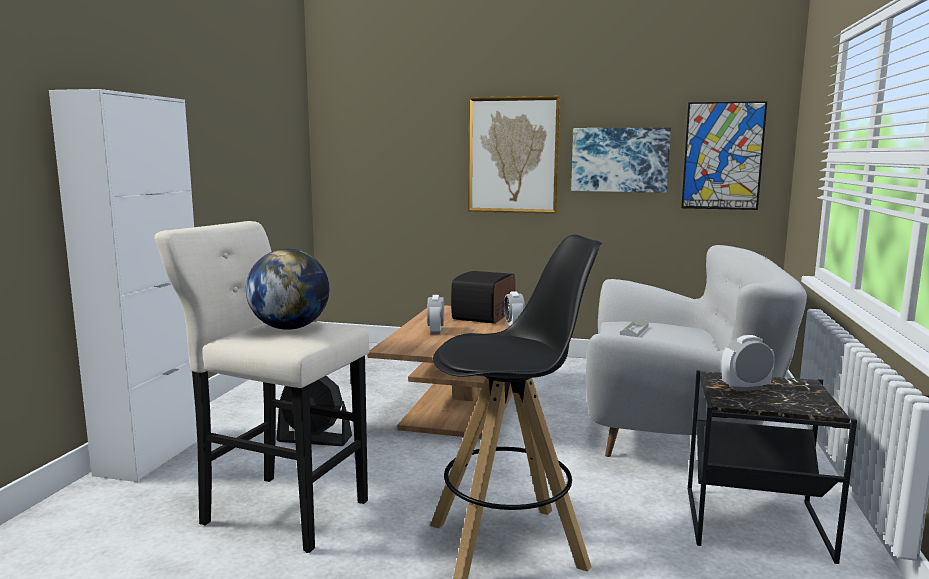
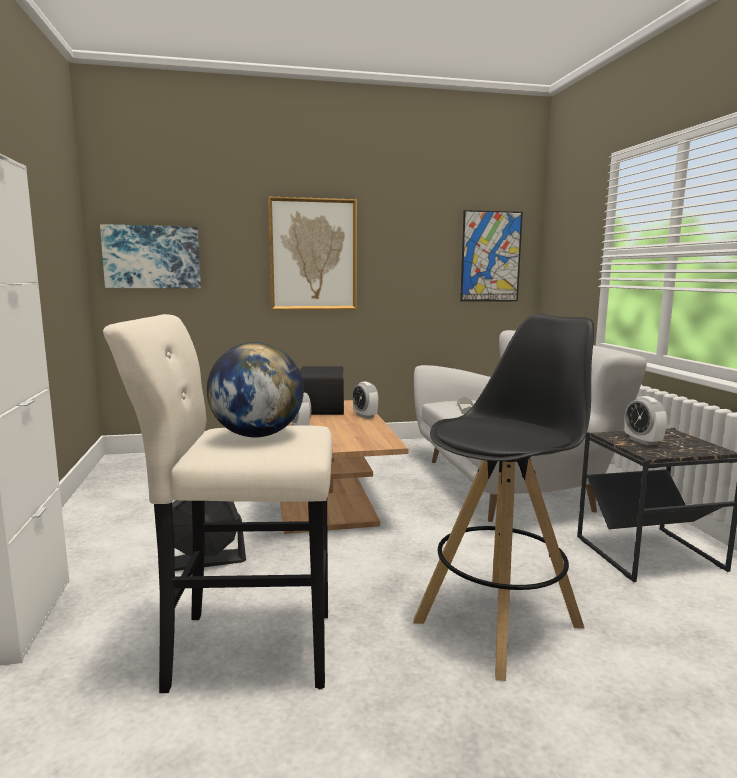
camera: 25 degrees left, 0 degrees up
(619, 160) = (409, 259): picture -> picture (152, 257)
(745, 388) = (642, 441): alarm clock -> alarm clock turned 75 degrees counterclockwise

